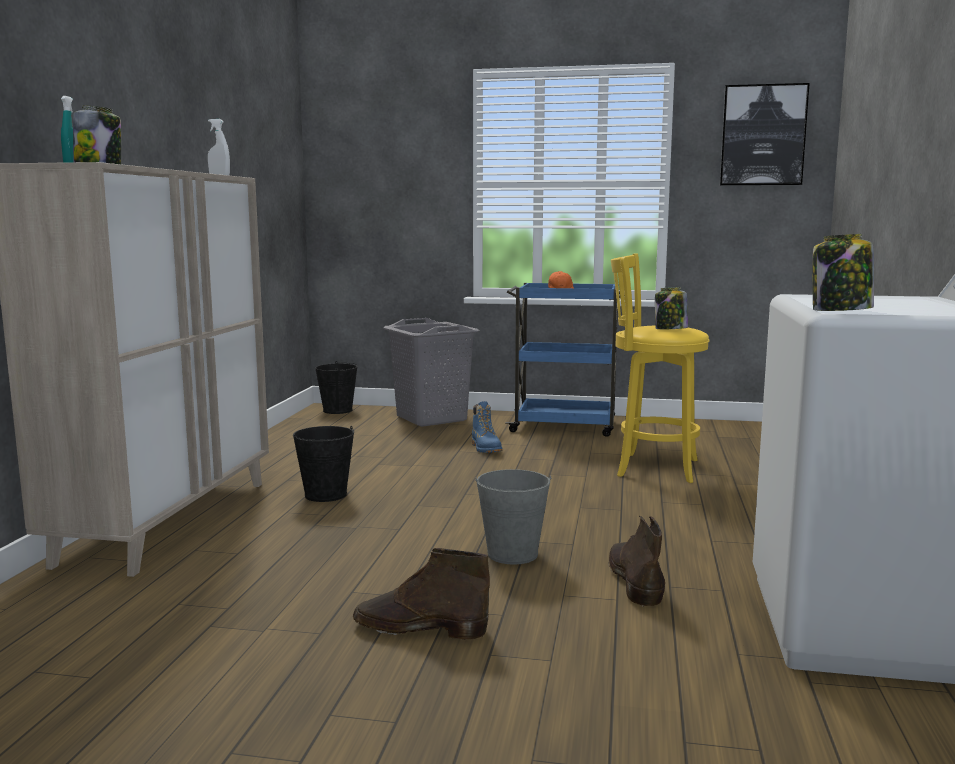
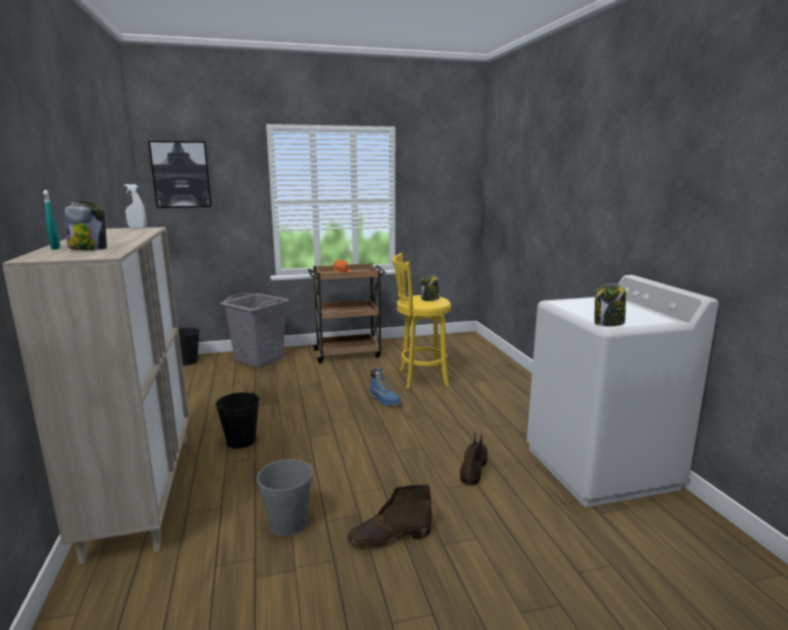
camera: 25 degrees left, 5 degrees up
(486, 448) = (314, 380): blue boot -> blue boot (384, 400)
(512, 554) = (396, 463): grey bucket -> grey bucket (288, 523)
(565, 426) = (348, 353): blue cart -> brown cart
(634, 580) = (474, 466): brown boot -> brown boot turned 45 degrees clockwise
(763, 135) = (445, 171): picture -> picture (181, 174)

